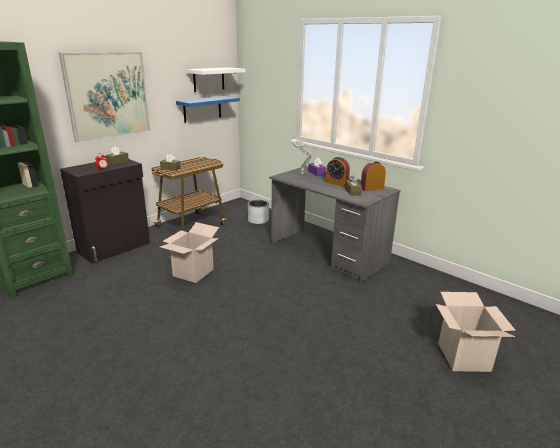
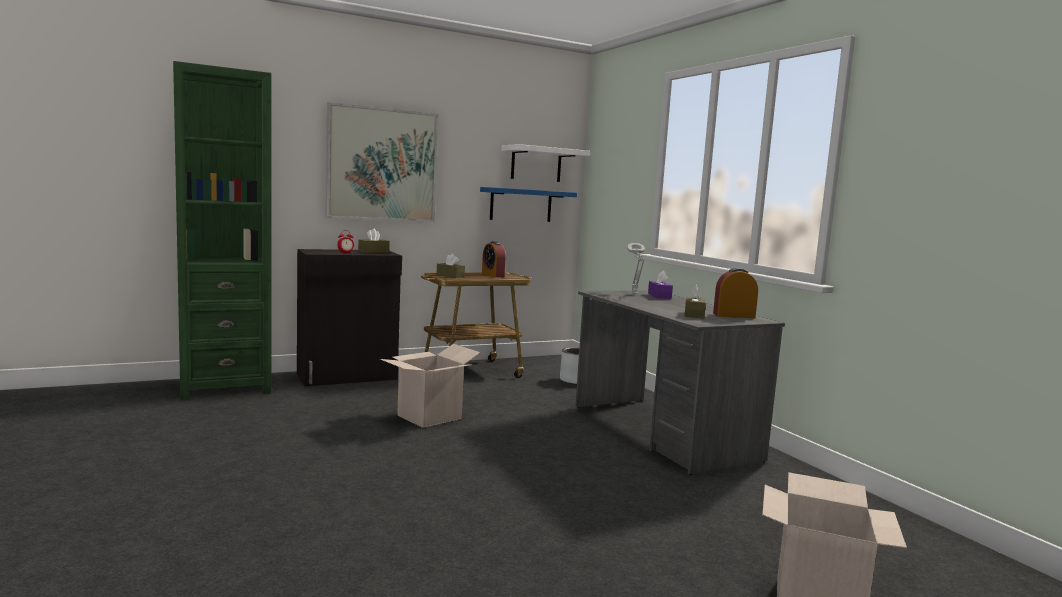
camera: 20 degrees right, 15 degrees down
(337, 183) = (679, 306): alarm clock -> alarm clock (493, 275)

